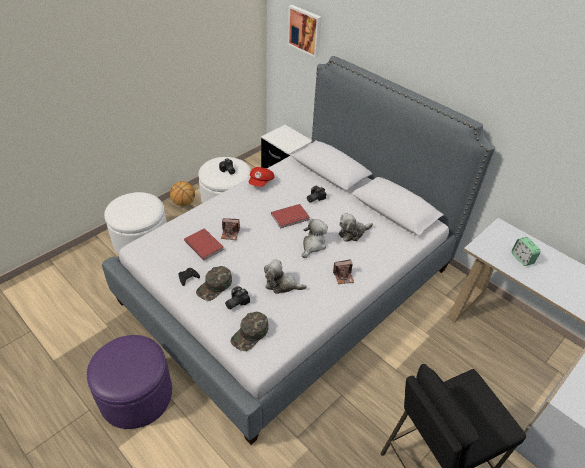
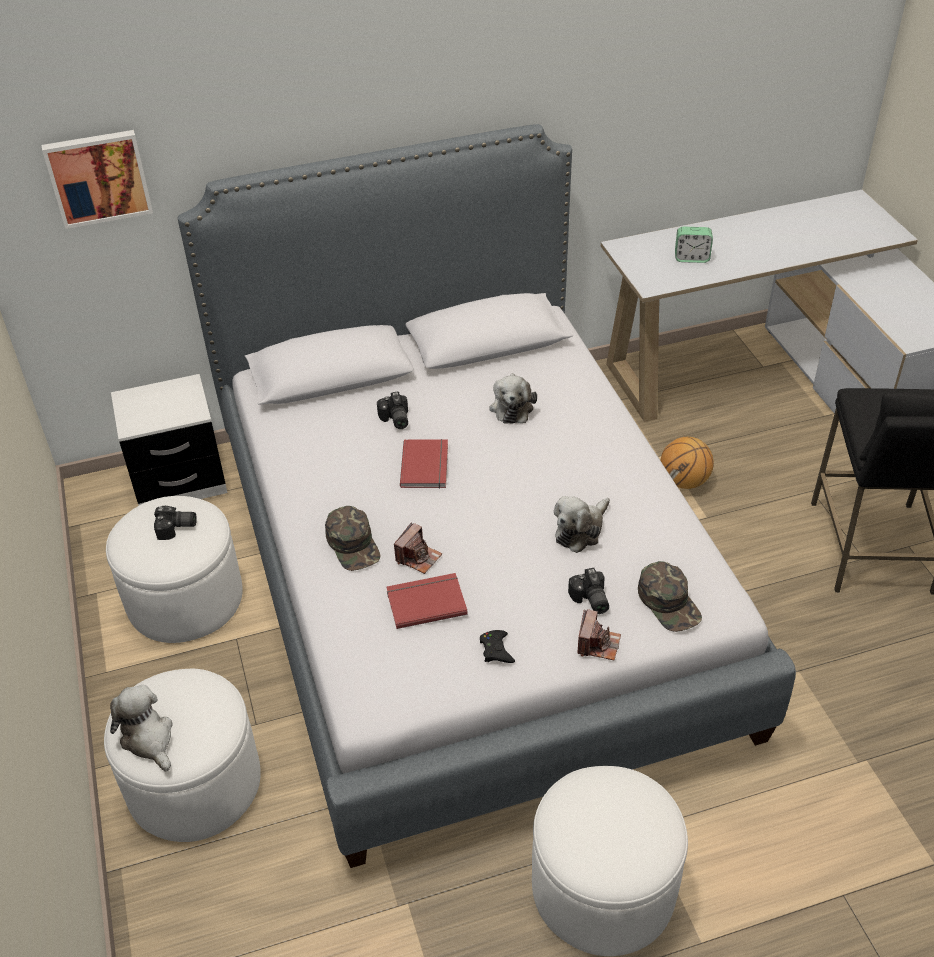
camera: 60 degrees left, 0 degrees up
(136, 395) = (603, 887): purple ottoman -> white ottoman
(183, 203) = (127, 672): basketball -> basketball (684, 481)
(215, 286) = (538, 618): green cap -> green cap (353, 544)
(261, 182) = (299, 473): red cap -> none
(313, 245) = (511, 462): plush toy -> plush toy (148, 739)
(343, 276) = (602, 452): camera -> camera (598, 644)

